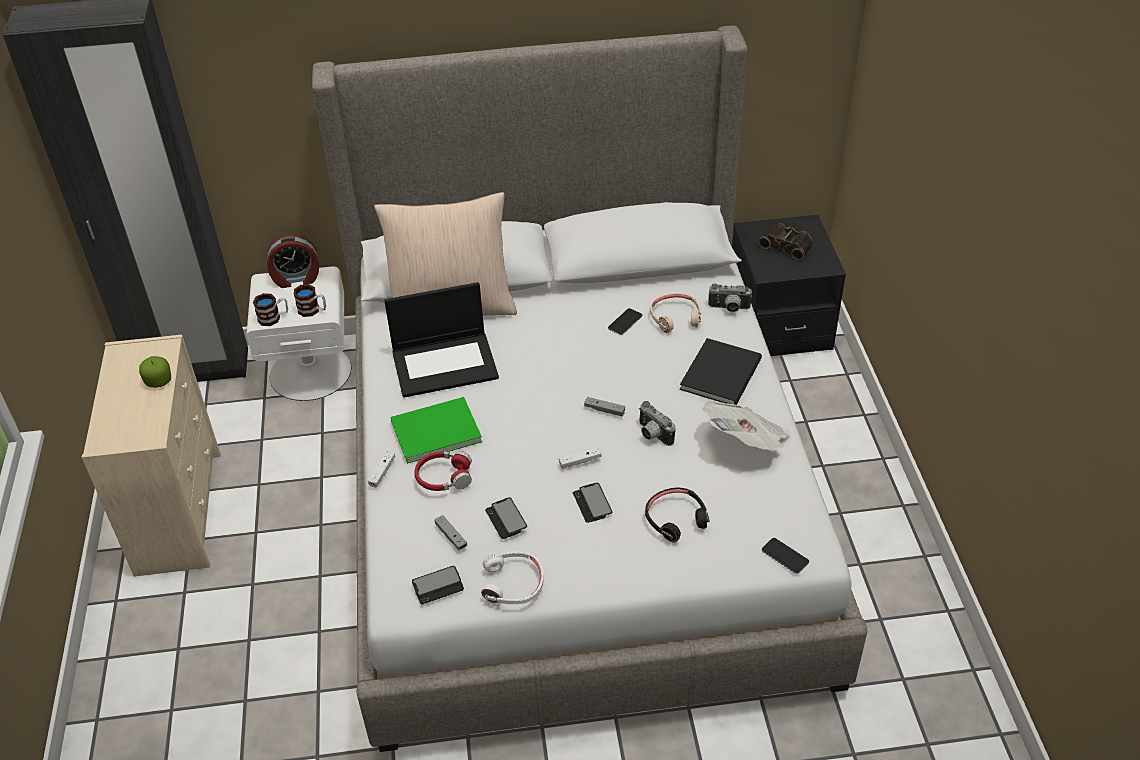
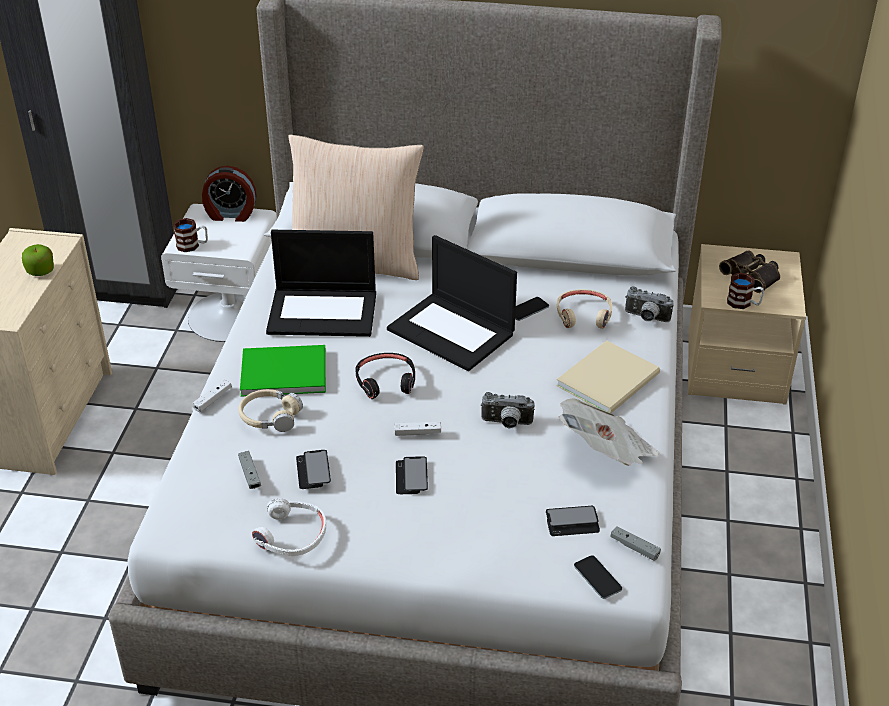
camera: 15 degrees right, 5 degrees down
(313, 310) = (233, 246): mug -> mug (744, 303)
(438, 586) = (214, 519): phone -> phone (572, 522)
(444, 477) = (270, 417): red headphones -> beige headphones
(569, 358) = (452, 332): none -> laptop
(604, 410) = (466, 389): grey game controller -> grey game controller (634, 547)
(652, 435) = (506, 424): camera -> camera turned 60 degrees counterclockwise
(676, 519) = (493, 512): black headphones -> black headphones (386, 381)
(723, 373) = (611, 379): black book -> beige book
(779, 324) = (735, 367): black nightstand -> beige nightstand

